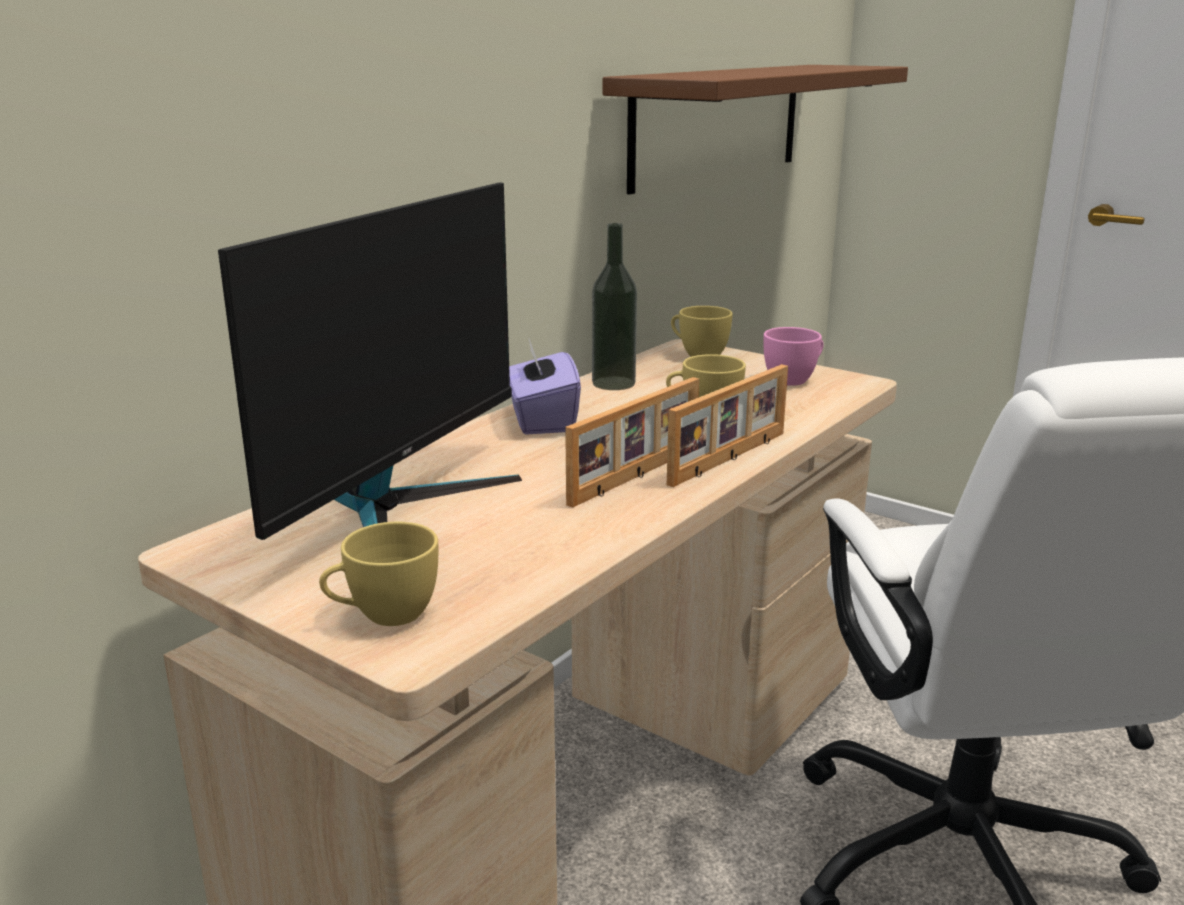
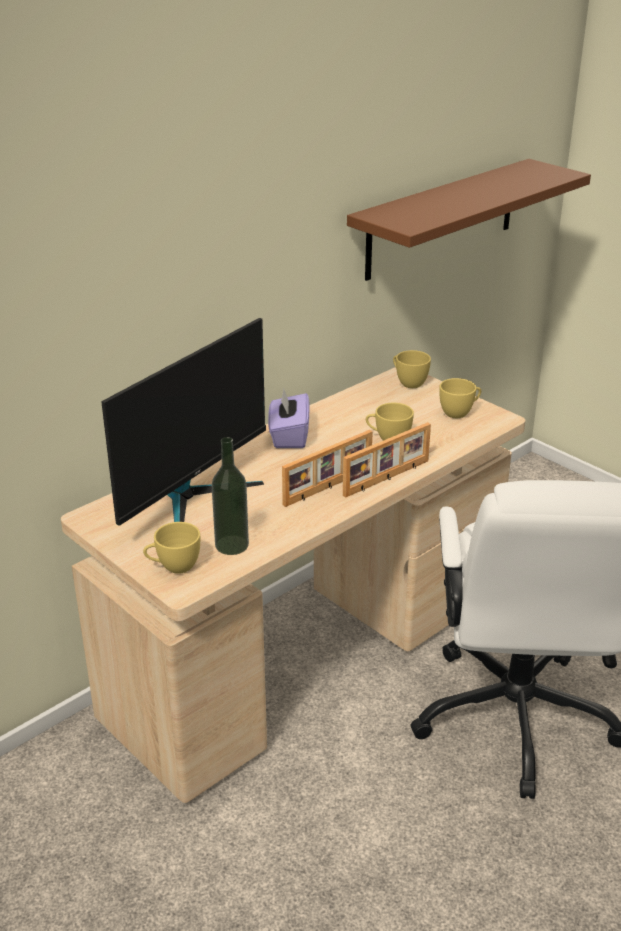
camera: 10 degrees right, 10 degrees up
(613, 383) = (343, 406): bottle -> bottle (232, 545)
(794, 379) = (459, 412): pink cup -> yellow cup

